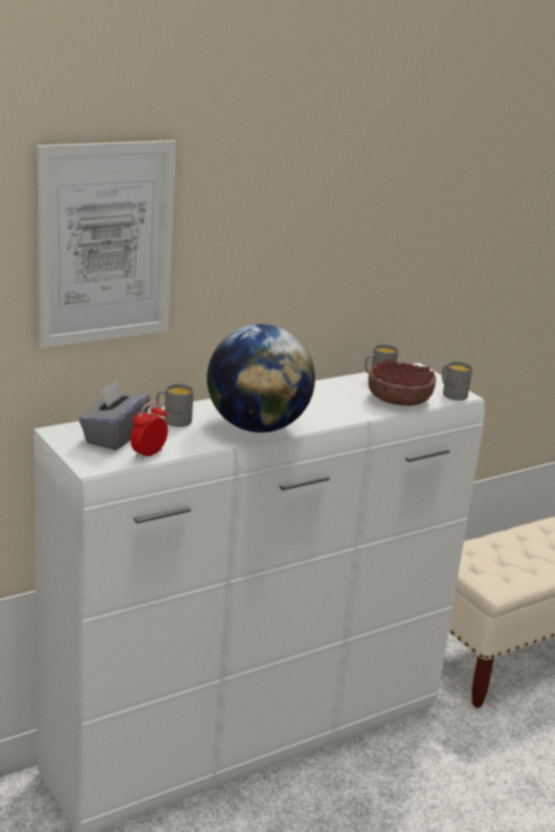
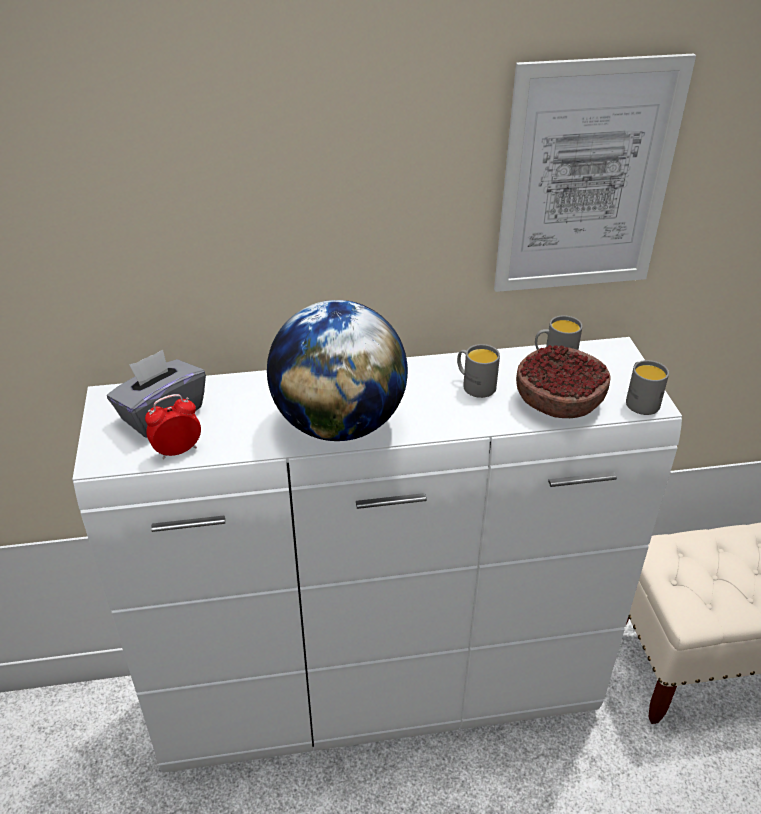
camera: 25 degrees right, 15 degrees up
(106, 243) = (148, 179): picture -> picture (586, 180)
(173, 420) = (248, 397): grey mug -> grey mug (474, 385)

